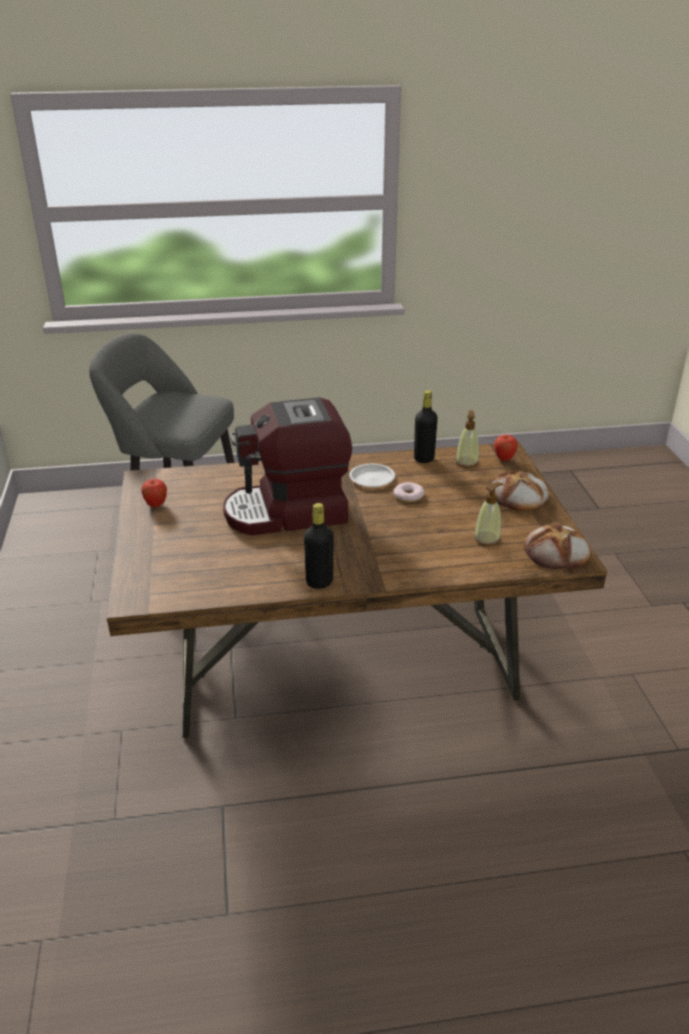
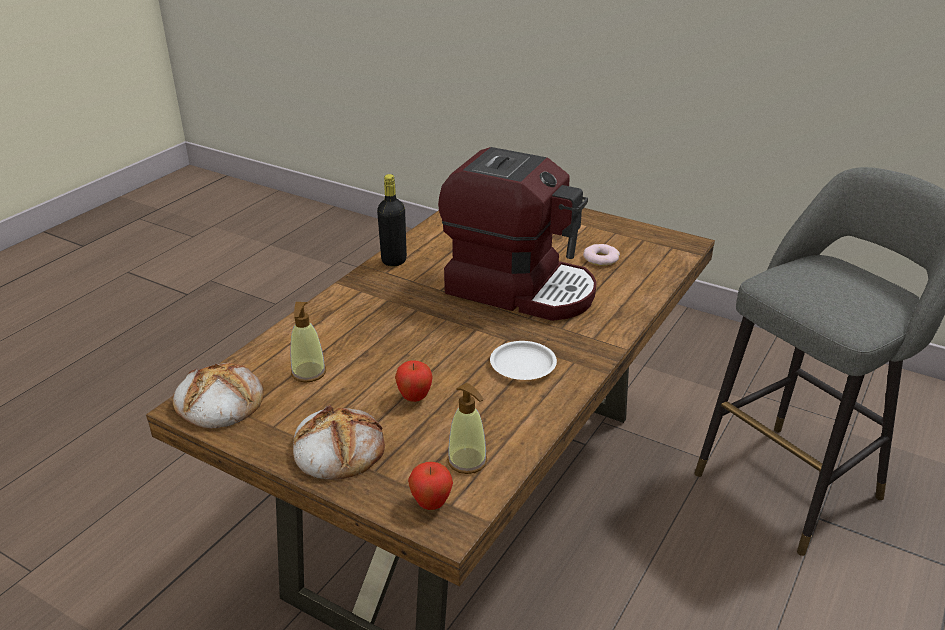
camera: 130 degrees right, 0 degrees up
(156, 505) = (621, 235): apple -> apple (414, 398)
(288, 512) = (520, 288): coffee machine -> coffee machine turned 90 degrees clockwise
(408, 495) = (455, 370): donut -> donut (601, 258)
(424, 458) = (522, 430): black bottle -> none

